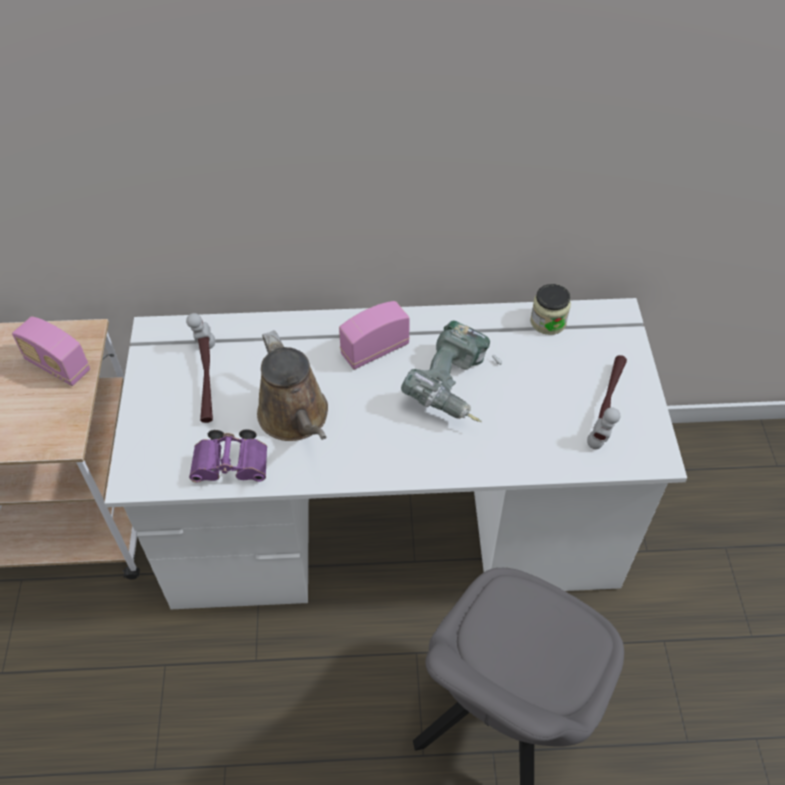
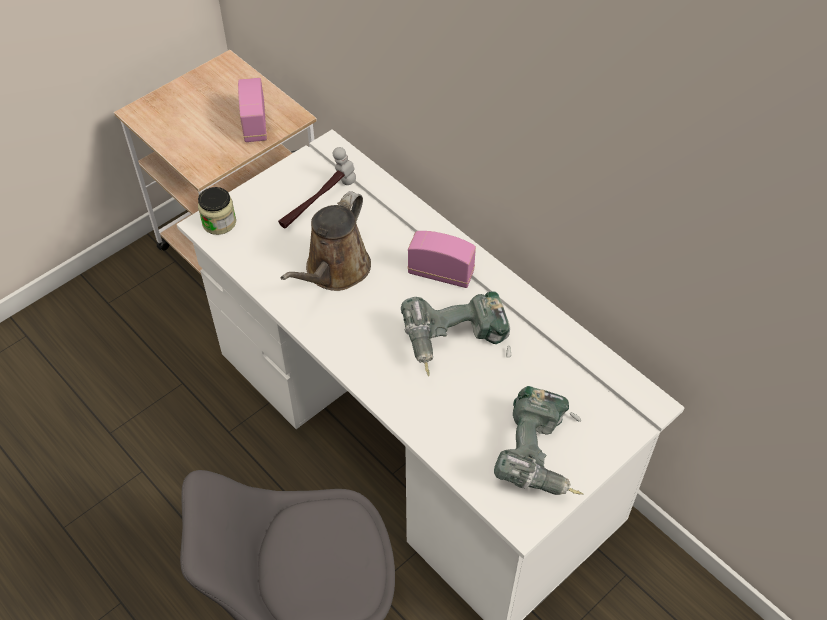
camera: 50 degrees right, 0 degrees up
(233, 466) = (263, 266): purple binoculars -> none
(548, 322) = (587, 362): jar -> jar (219, 222)
(608, 407) = (540, 456): hammer -> power drill

